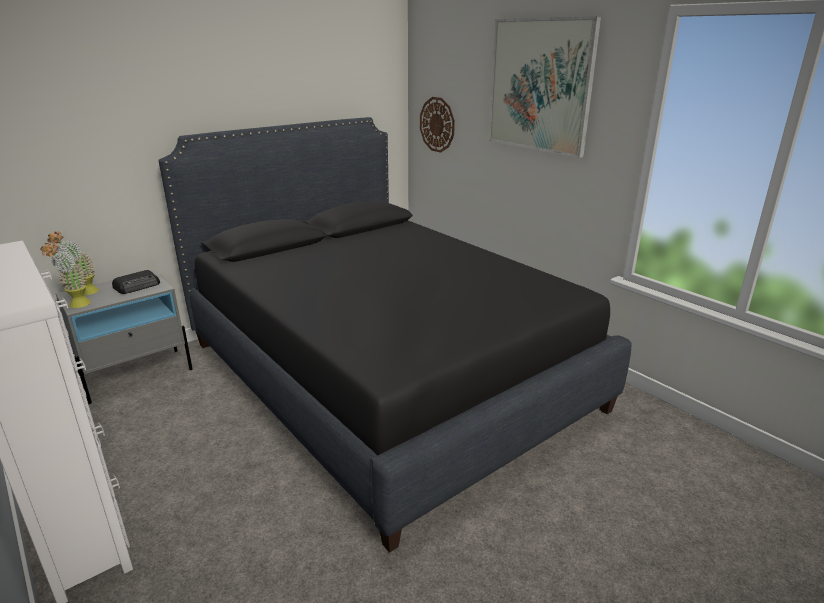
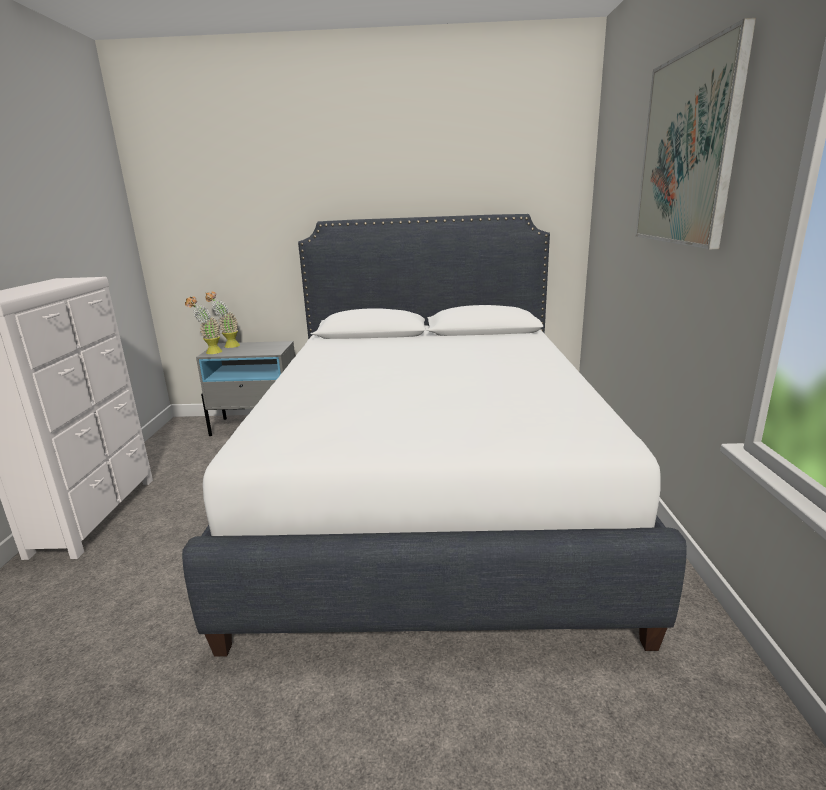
camera: 40 degrees right, 5 degrees down
(138, 286) = (264, 348): radio -> none
(385, 374) = (430, 490): black bed -> white bed
(437, 124) = (606, 223): wall clock -> none

